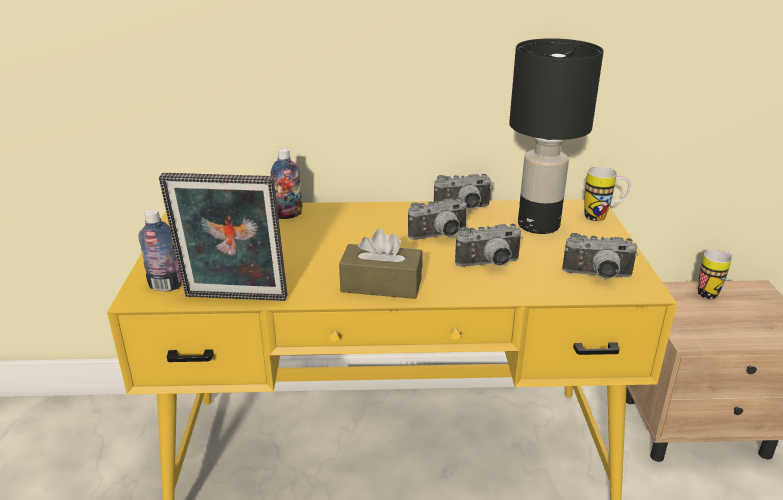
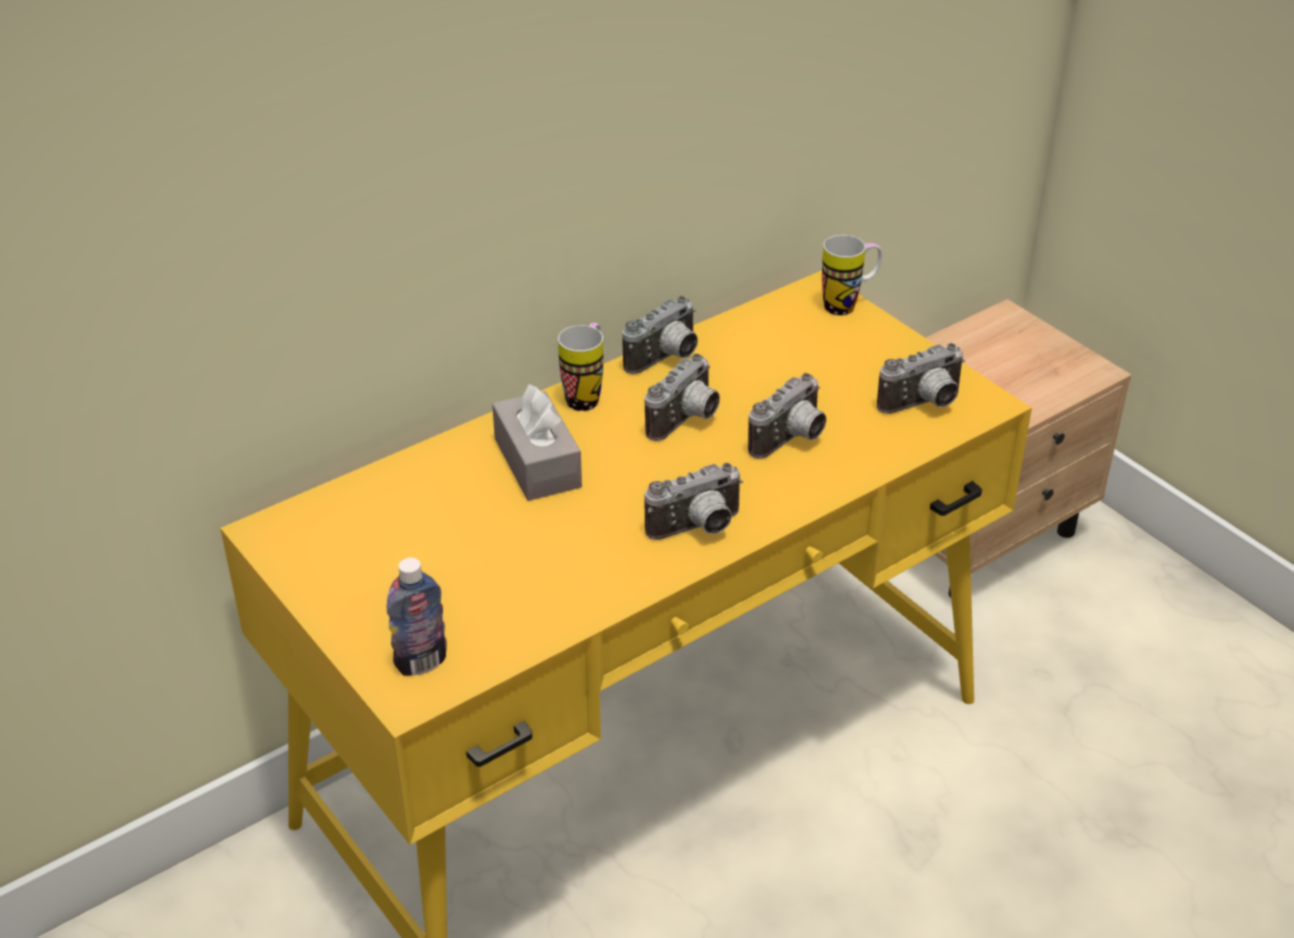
camera: 35 degrees left, 10 degrees up
(234, 300) = (543, 638): picture frame -> none
(288, 215) = (438, 470): bottle -> none
(338, 228) = (537, 463): none -> grey tissue box
(381, 285) = (698, 529): brown tissue box -> camera
(539, 226) = (788, 350): black table lamp -> none
(711, 292) = (960, 345): mug -> mug (586, 395)

